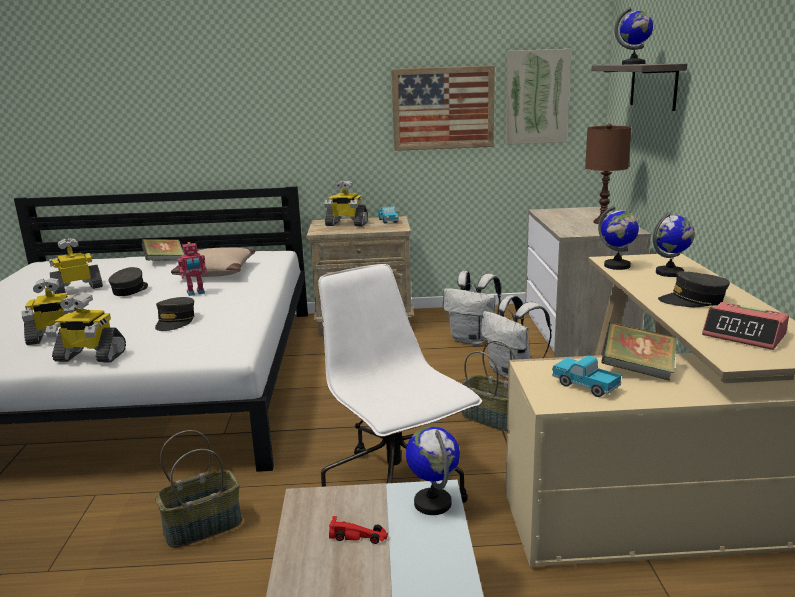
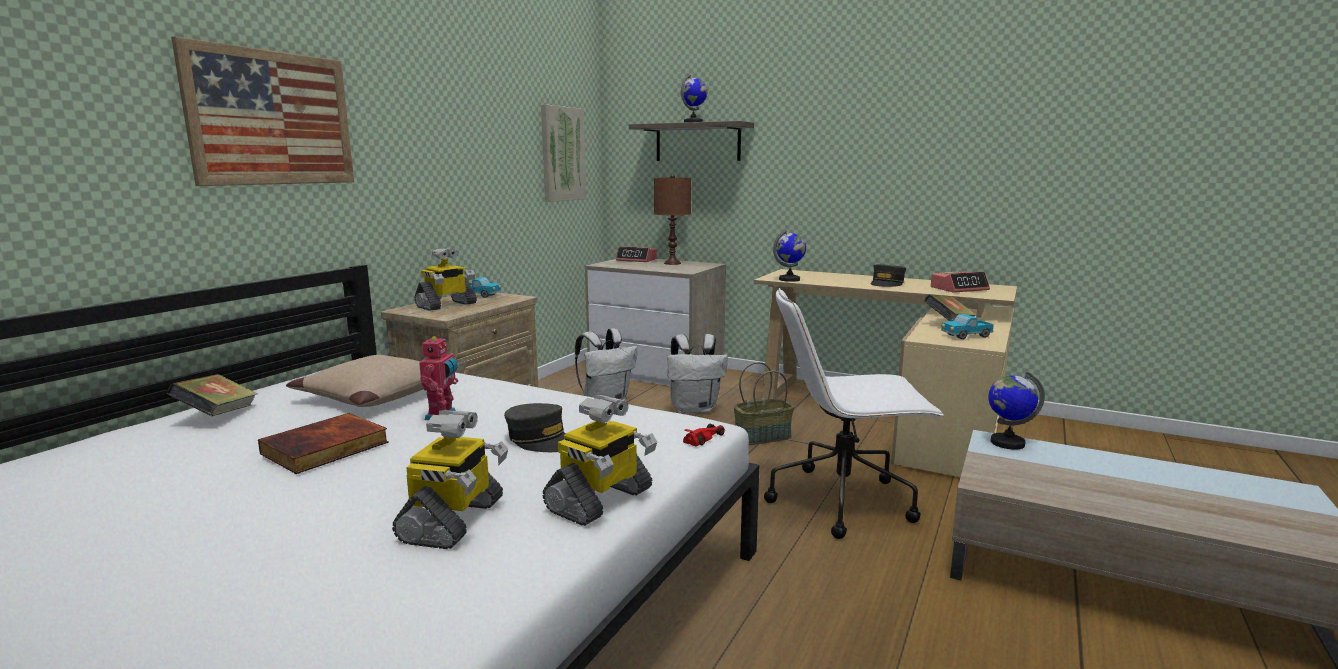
camera: 60 degrees left, 5 degrees down
(77, 289) = (197, 487): toy robot -> none
(130, 290) = (325, 449): grey cap -> book
(203, 526) = (838, 615): basket -> none
(359, 536) = (1049, 474): red toy car -> red toy car (705, 438)
(443, 108) = (498, 161): picture -> picture (272, 118)
(591, 212) = (636, 260): none -> alarm clock
(669, 273) = (823, 277): globe -> none

